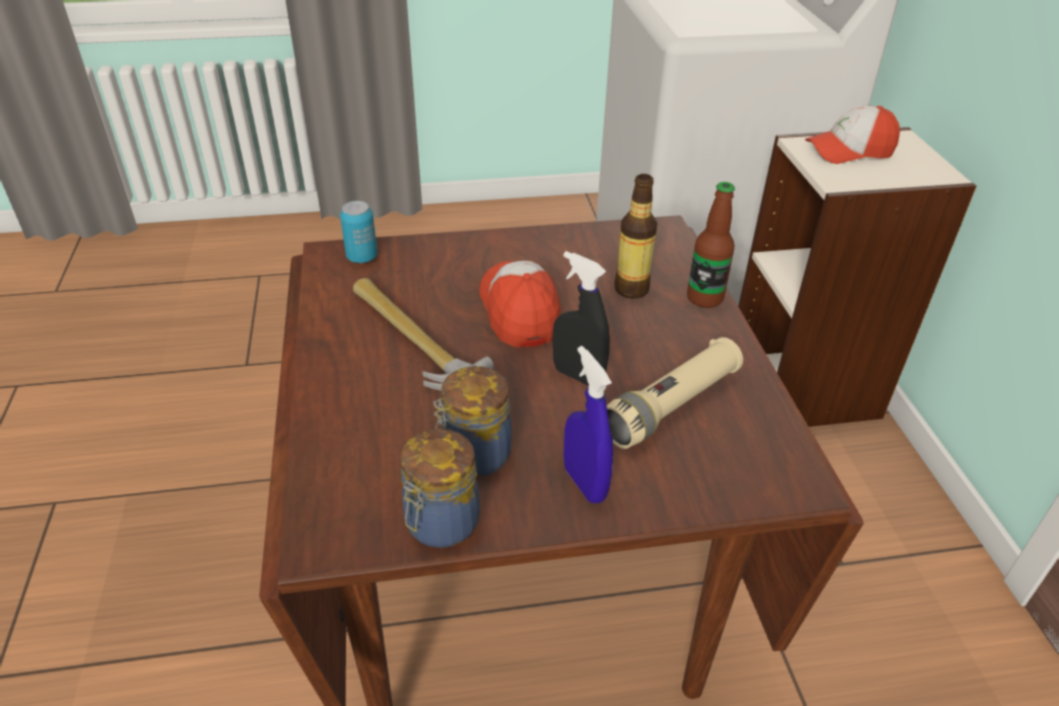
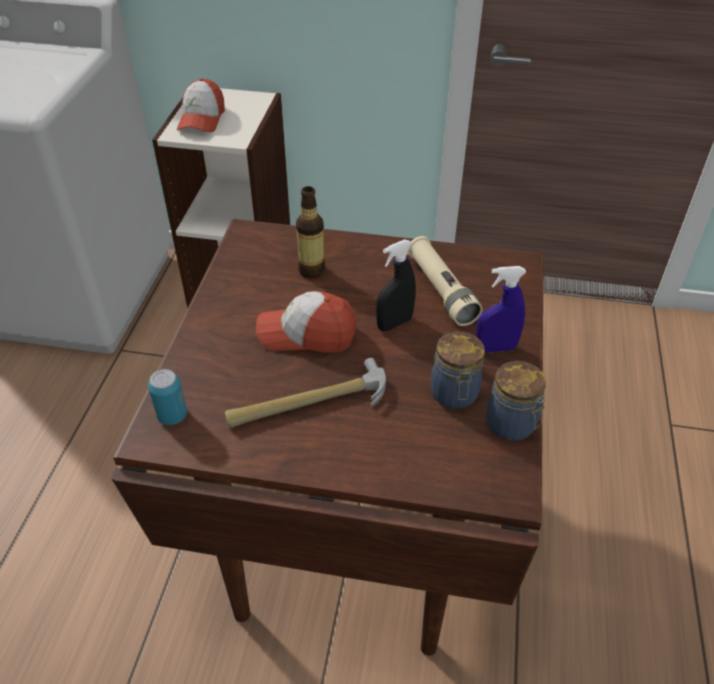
camera: 70 degrees left, 5 degrees up
(704, 298) = (340, 241): bottle -> none

